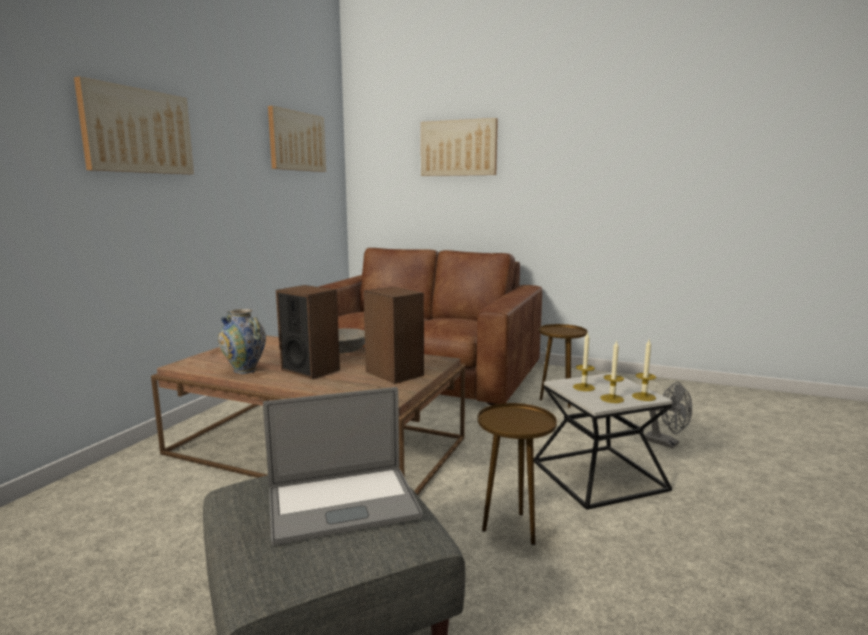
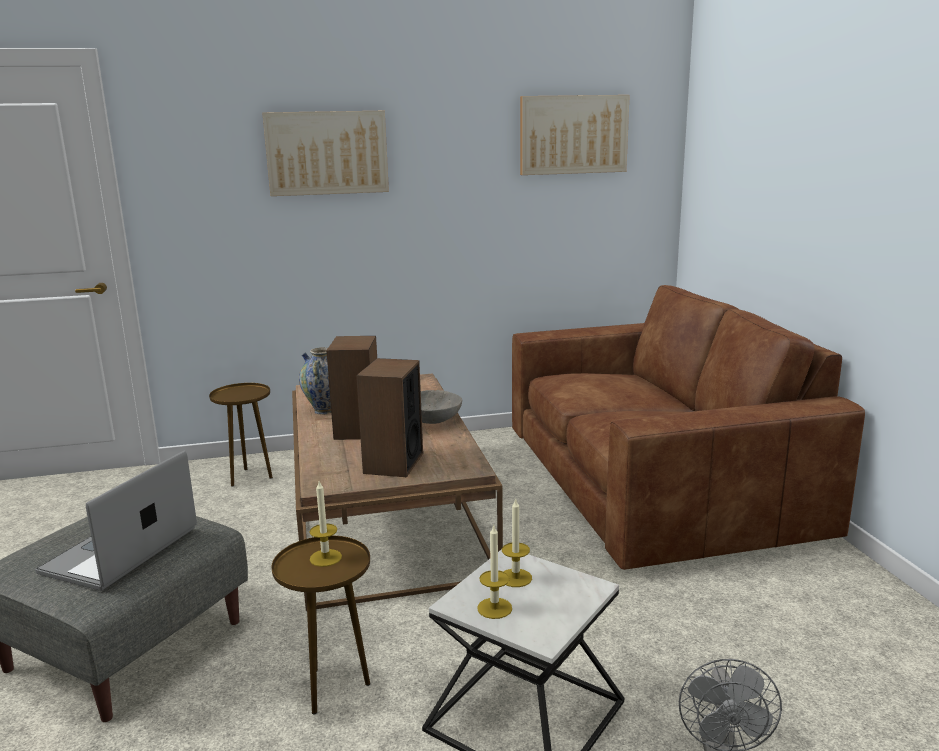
camera: 55 degrees right, 5 degrees up
(342, 503) = (121, 550): laptop -> laptop turned 75 degrees clockwise
(458, 148) = (793, 139): picture -> none
(559, 401) = (728, 609): brown side table -> brown side table (249, 477)
(643, 397) = (535, 631): candle -> candle (325, 558)

